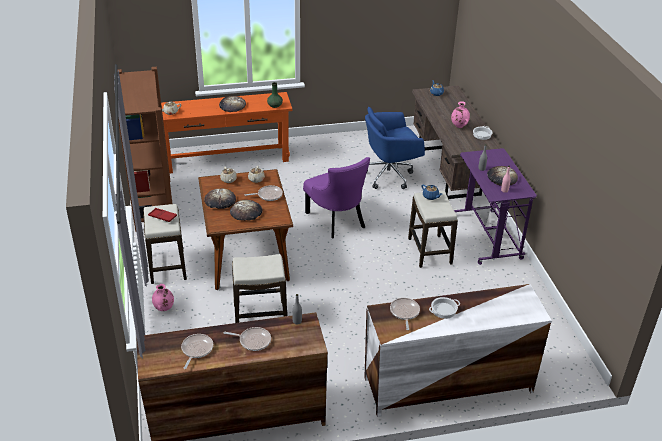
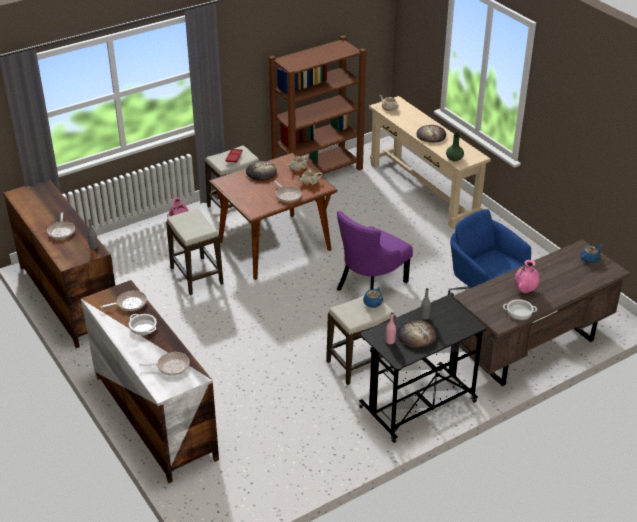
camera: 70 degrees right, 0 degrees up
(196, 350) = (42, 208): frying pan -> frying pan (171, 366)
(227, 159) = (423, 190): orange console table -> beige console table
(246, 212) = (252, 191): bread -> none
(486, 237) = (417, 405): purple desk -> black desk

